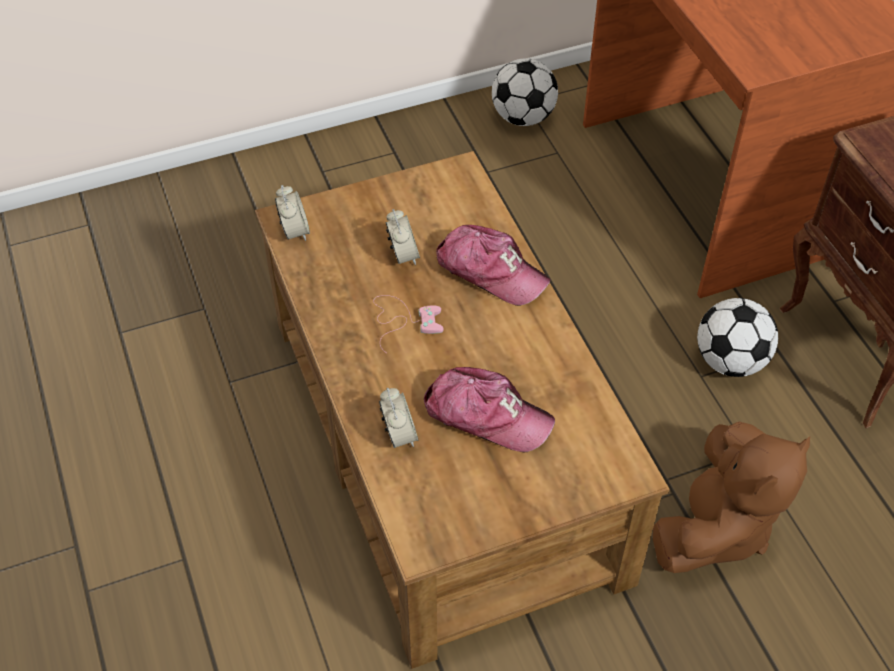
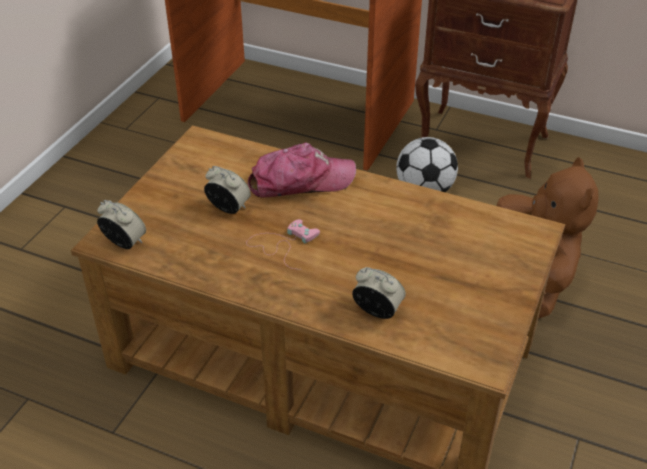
camera: 45 degrees left, 10 degrees down
(486, 415) = (414, 260): cap -> none
(523, 117) = (135, 137): football -> none

